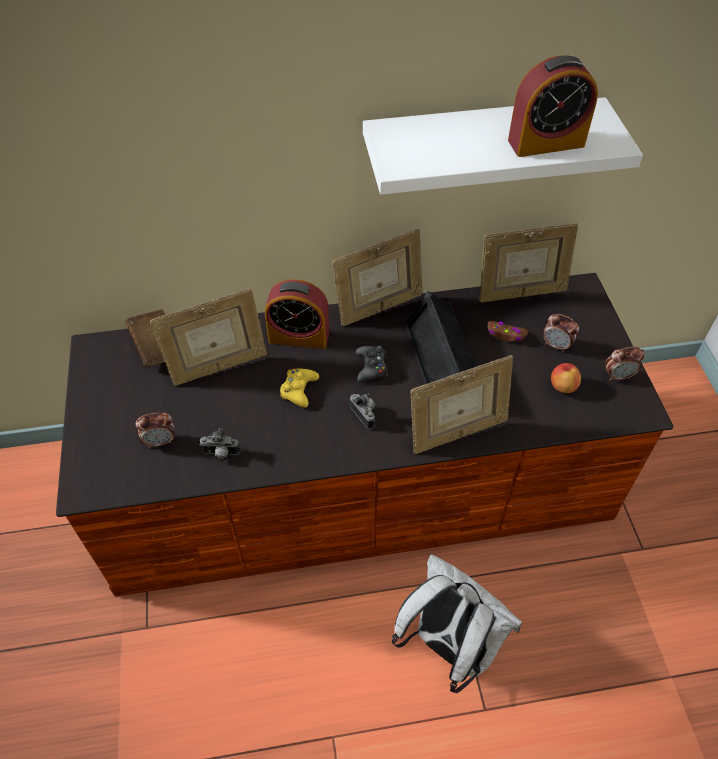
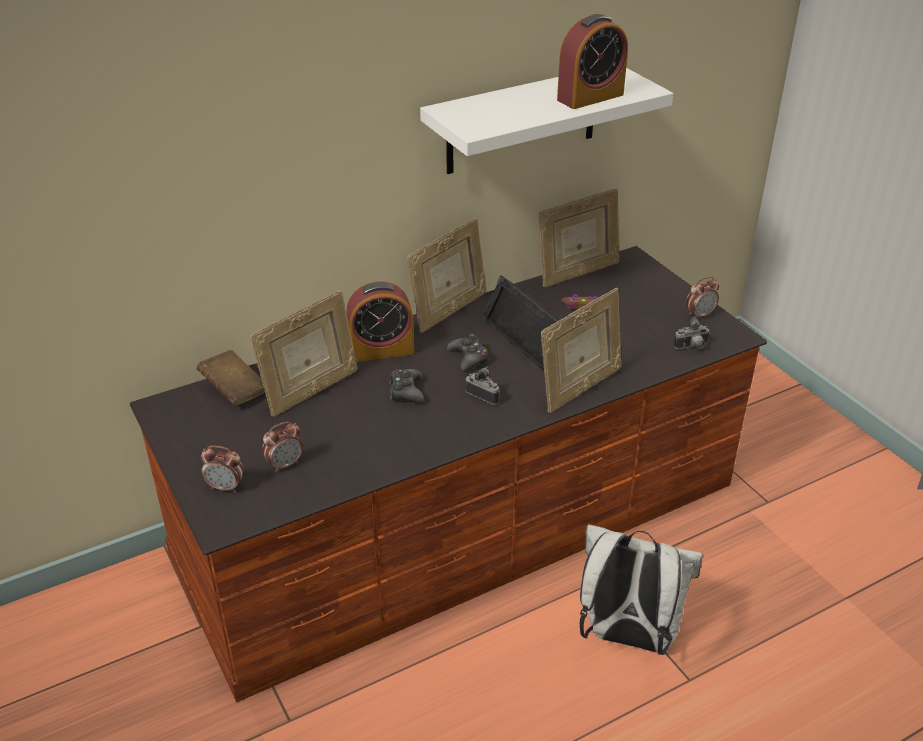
camera: 20 degrees left, 15 degrees down
(220, 454) = (356, 459): camera -> camera (692, 347)
(298, 390) = (406, 391): yellow game controller -> black game controller
(556, 345) = (632, 305): alarm clock -> alarm clock (225, 487)
(563, 386) = (655, 333): apple -> none

